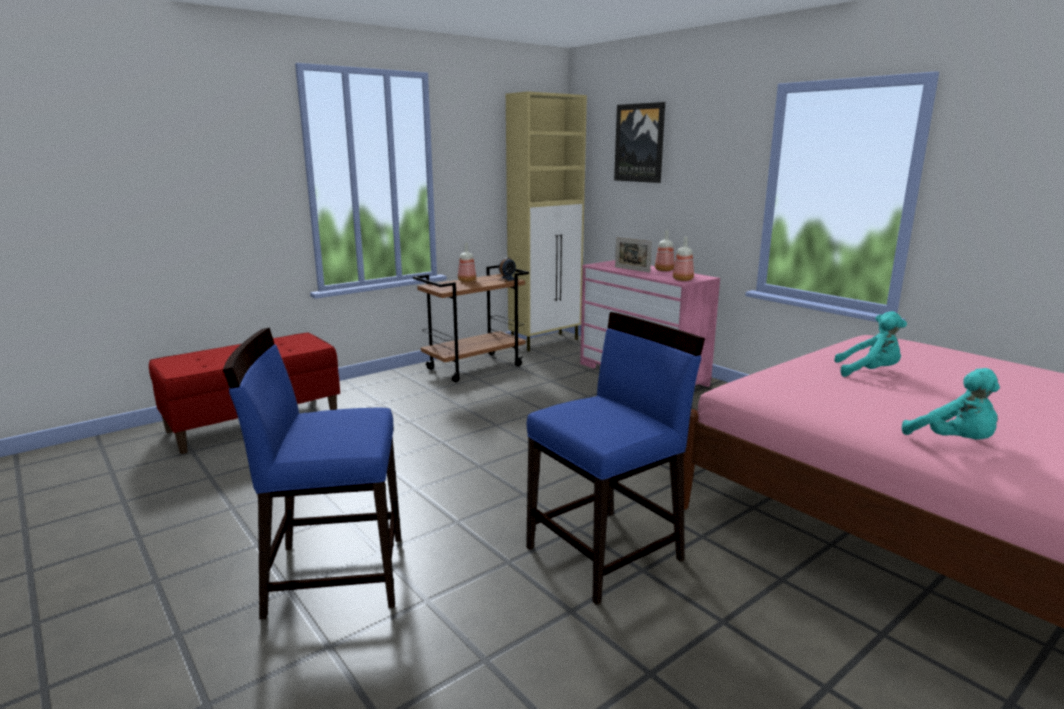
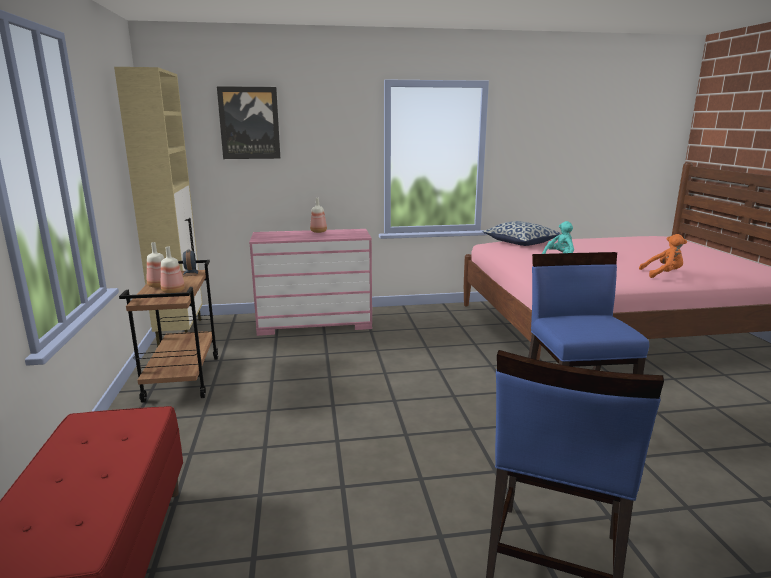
camera: 60 degrees left, 0 degrees up
(632, 269) = (299, 236): picture frame -> none
(683, 279) = (357, 234): bottle -> bottle (173, 291)
(907, 345) = (521, 243): none -> pillow
(954, 442) = (663, 274): turquoise plush toy -> orange plush toy

